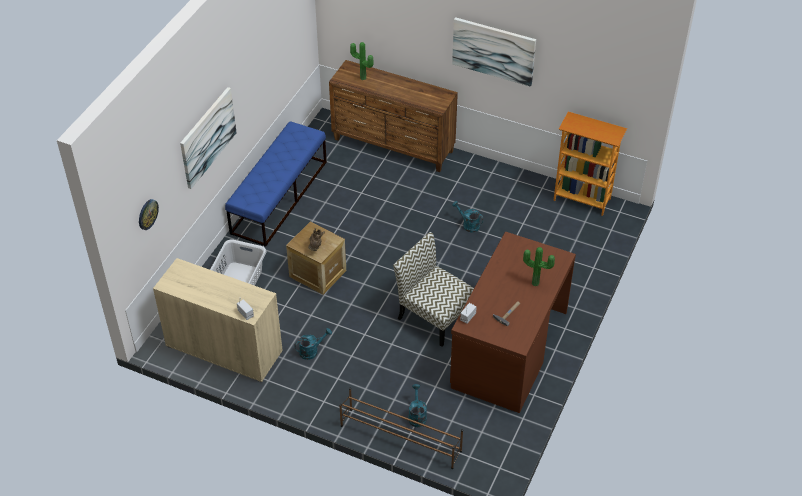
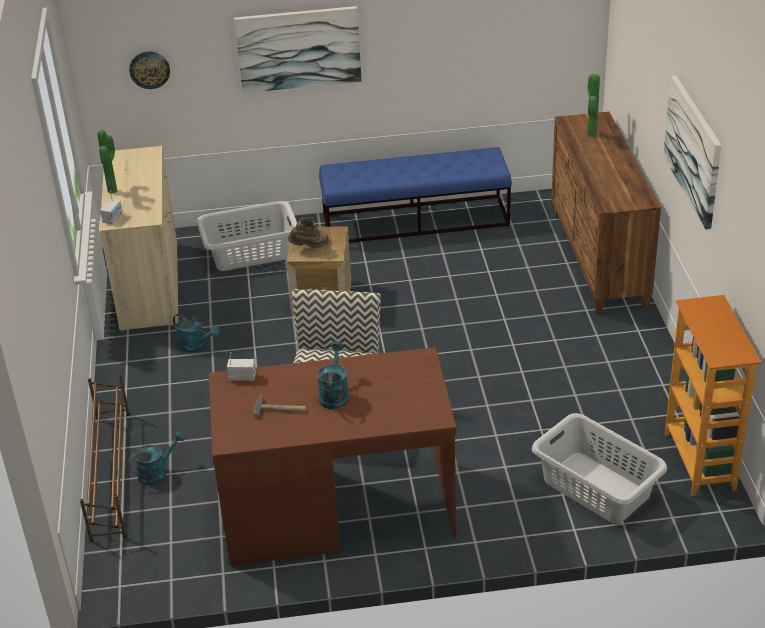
camera: 60 degrees right, 10 degrees down
(468, 225) = (528, 377): turquoise watering can -> turquoise watering can (334, 394)
(535, 282) = (361, 411): potted plant -> potted plant (114, 190)
(571, 245) = (596, 488): none -> grey laundry basket

